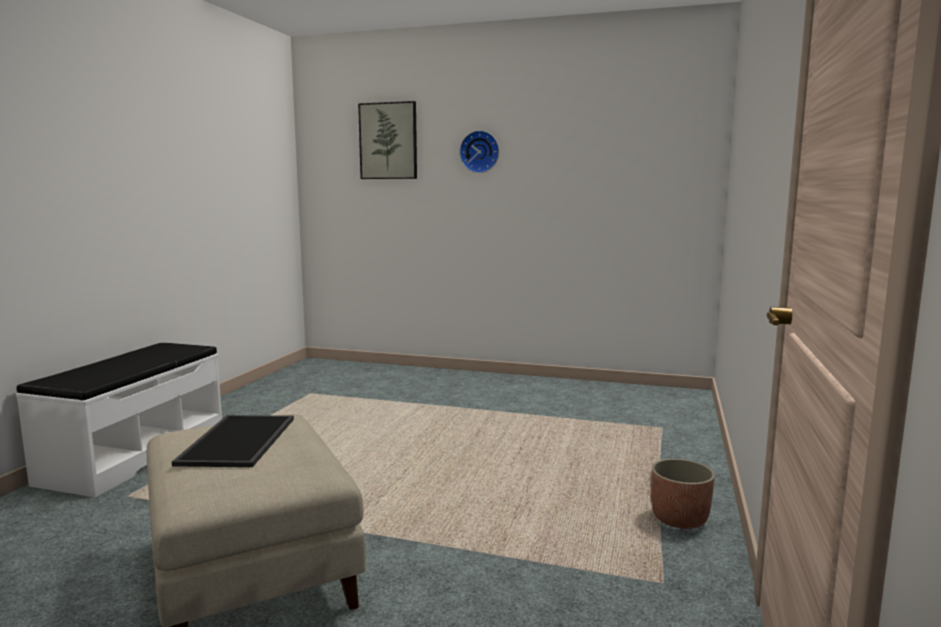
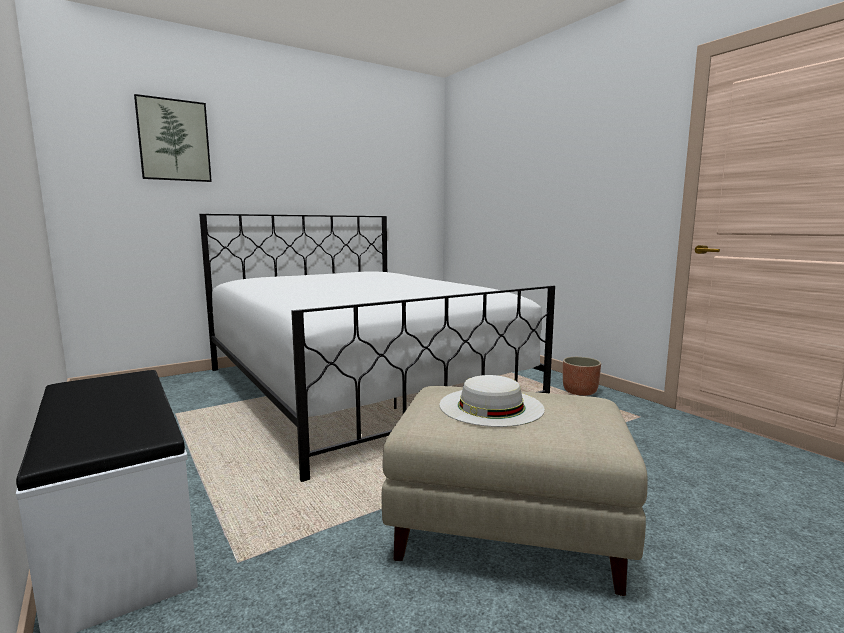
camera: 50 degrees left, 0 degrees up
(240, 441) = (491, 406): tray -> white hat
(465, 418) = (359, 387): none -> white bed
(480, 152) = (274, 161): wall clock -> none

